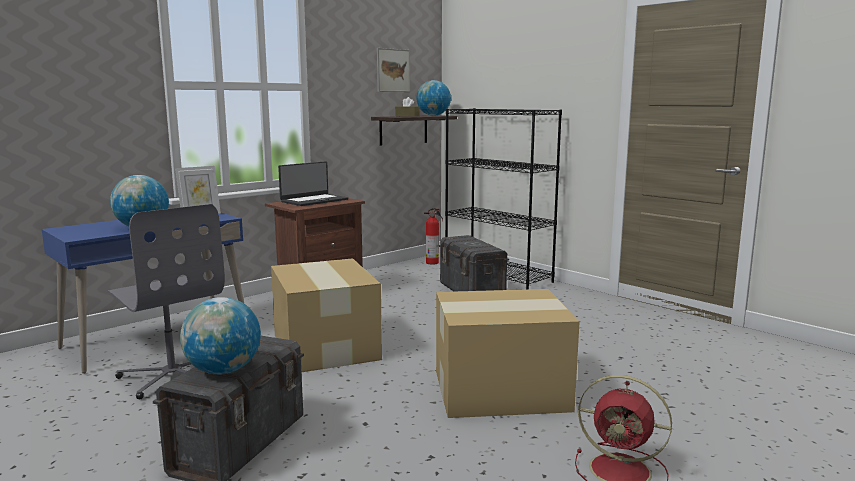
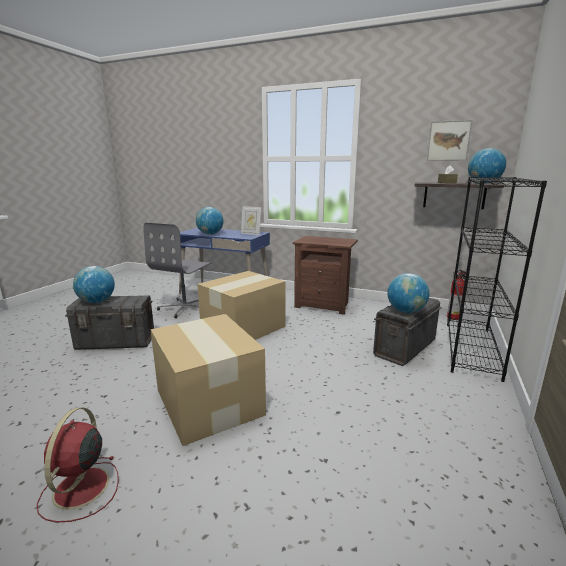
camera: 65 degrees right, 5 degrees up
(314, 200) = (329, 239): laptop -> none
(485, 247) = (406, 311): none -> globe

